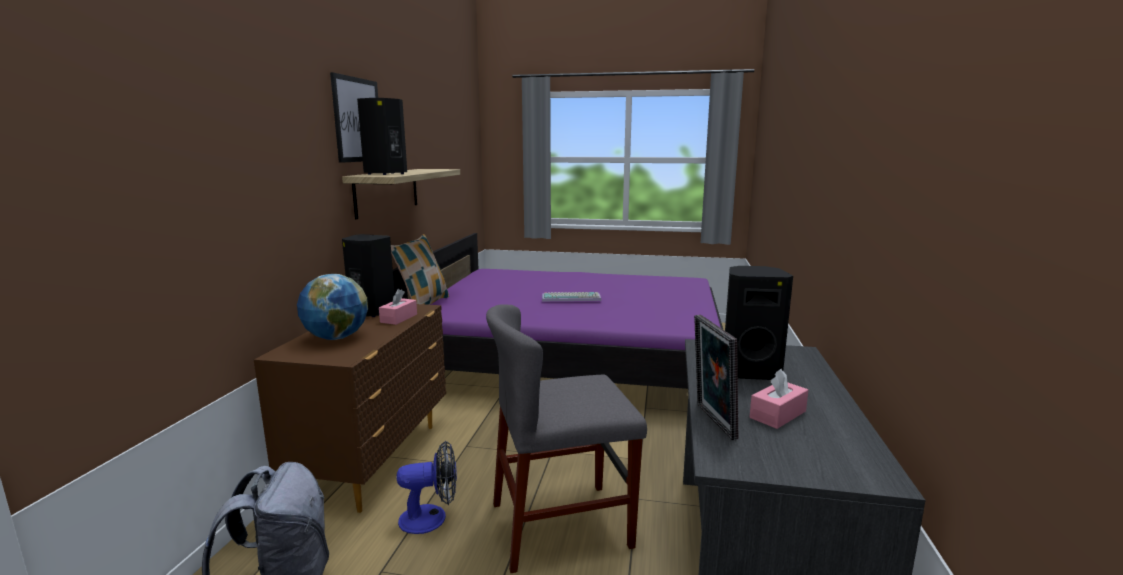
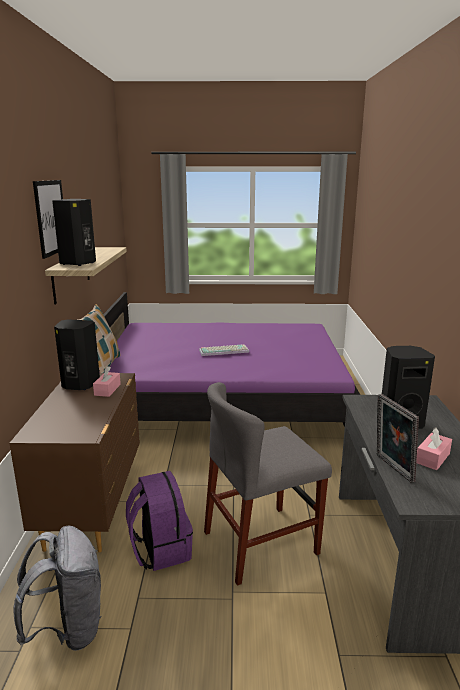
camera: 10 degrees left, 5 degrees up
(336, 338) = (66, 414): globe -> none
(431, 518) = (160, 549): fan -> purple backpack

